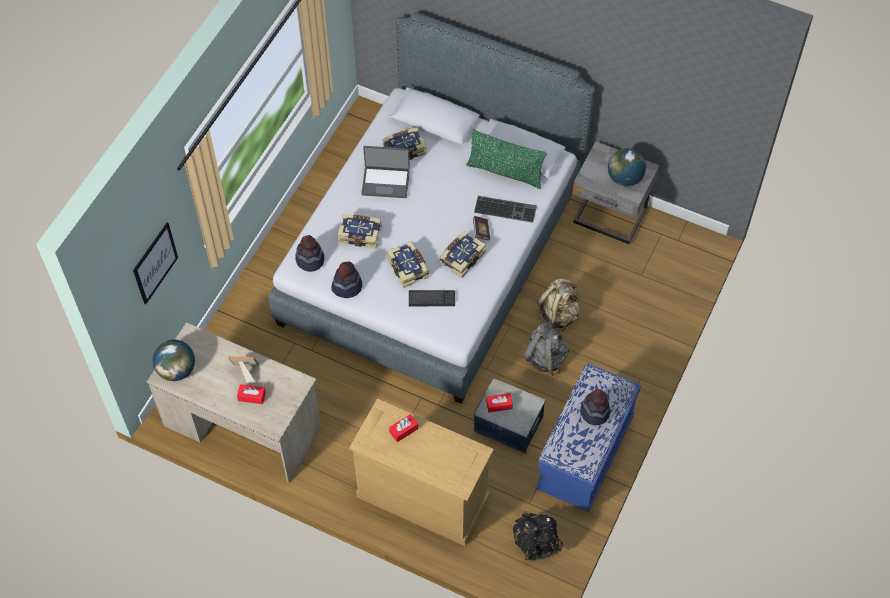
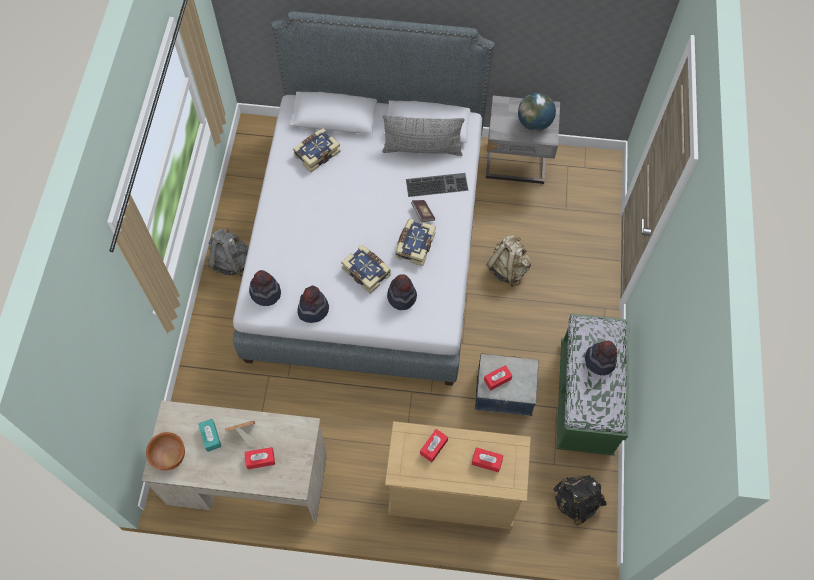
camera: 20 degrees left, 5 degrees up
(155, 263) = (113, 357): picture -> none
(176, 370) = (170, 456): globe -> brown bowl
(216, 365) = (210, 437): none -> turquoise tissue box
(360, 234) = (306, 251): book -> none
(386, 182) = (311, 191): laptop -> none
(431, 299) = (402, 296): keyboard -> hat
(445, 456) = (486, 461): none -> red tissue box
(505, 172) = (422, 149): green pillow -> grey pillow
(545, 358) = (512, 315): grey backpack -> grey backpack (231, 261)
(585, 454) = (585, 398): blue bench -> green bench

